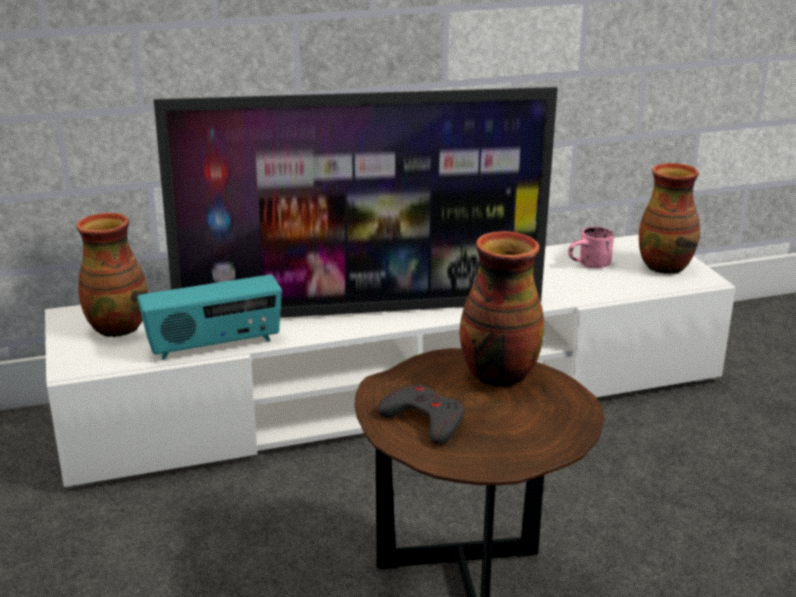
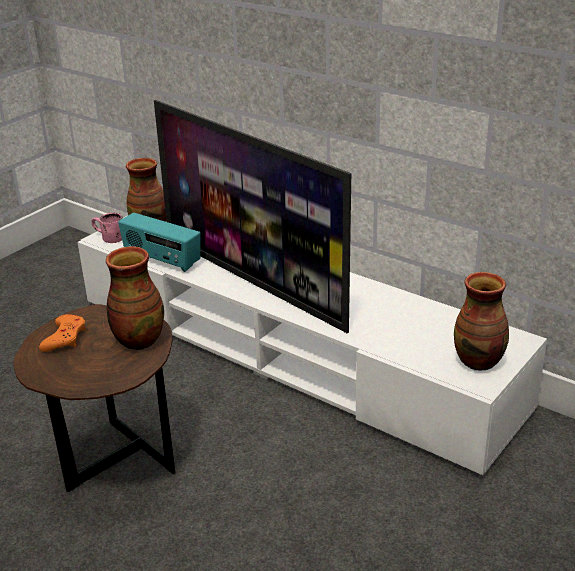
camera: 55 degrees right, 5 degrees up
(424, 420) = (65, 337): grey game controller -> orange game controller
(591, 266) = (434, 331): pink mug -> pink mug (108, 239)

